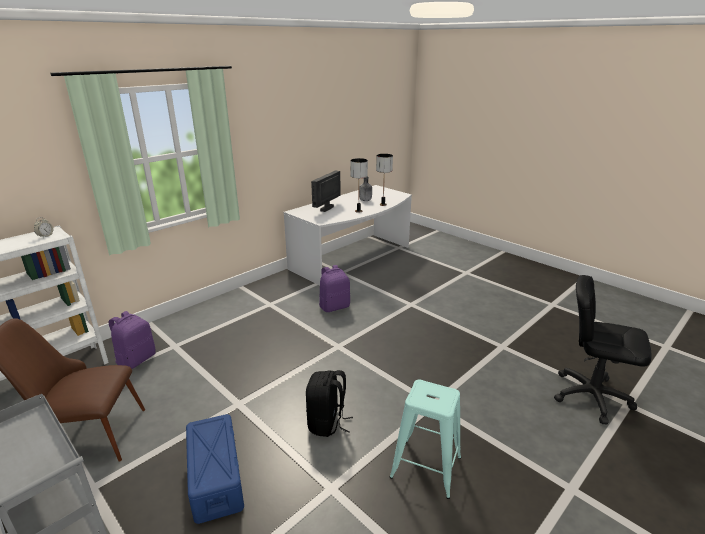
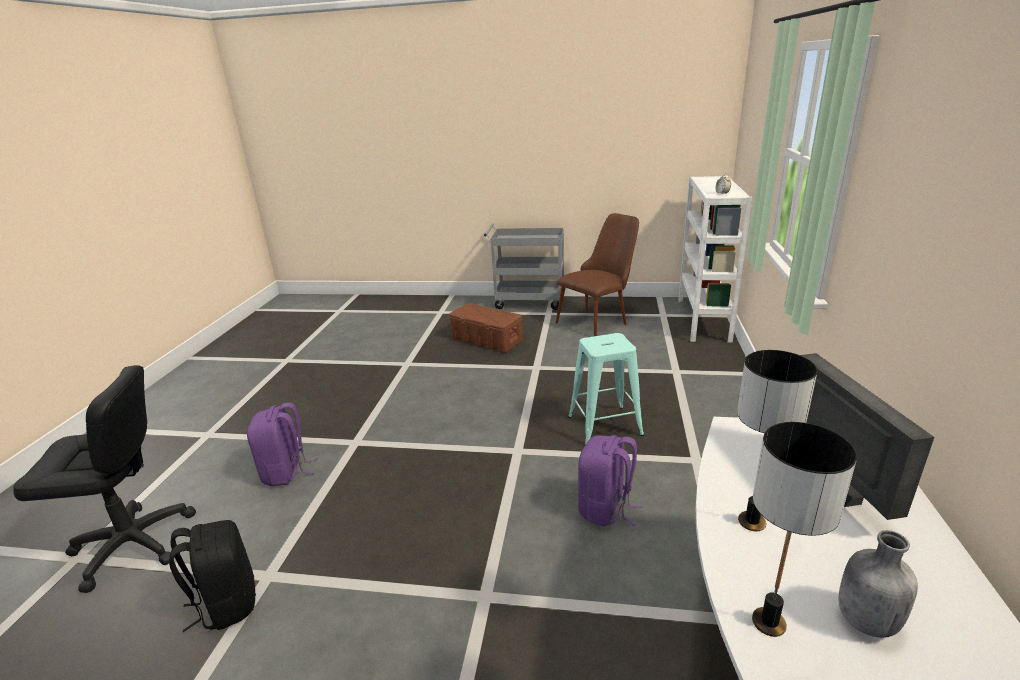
camera: 145 degrees right, 0 degrees up
(136, 359) = (677, 351): purple backpack -> purple backpack (286, 472)
(216, 477) = (487, 340): blue storage box -> brown storage box
(327, 423) = (446, 387): black backpack -> black backpack (227, 603)
(426, 467) = (342, 398): turquoise stool -> turquoise stool (604, 426)

